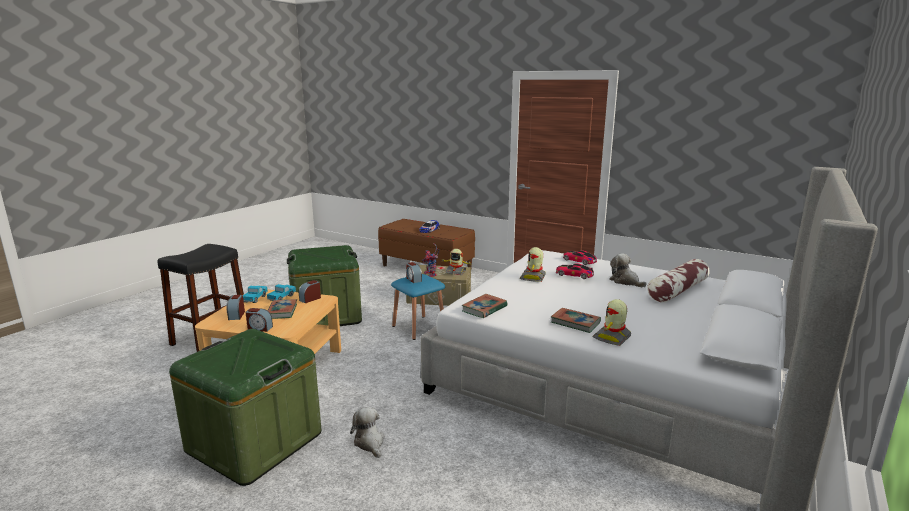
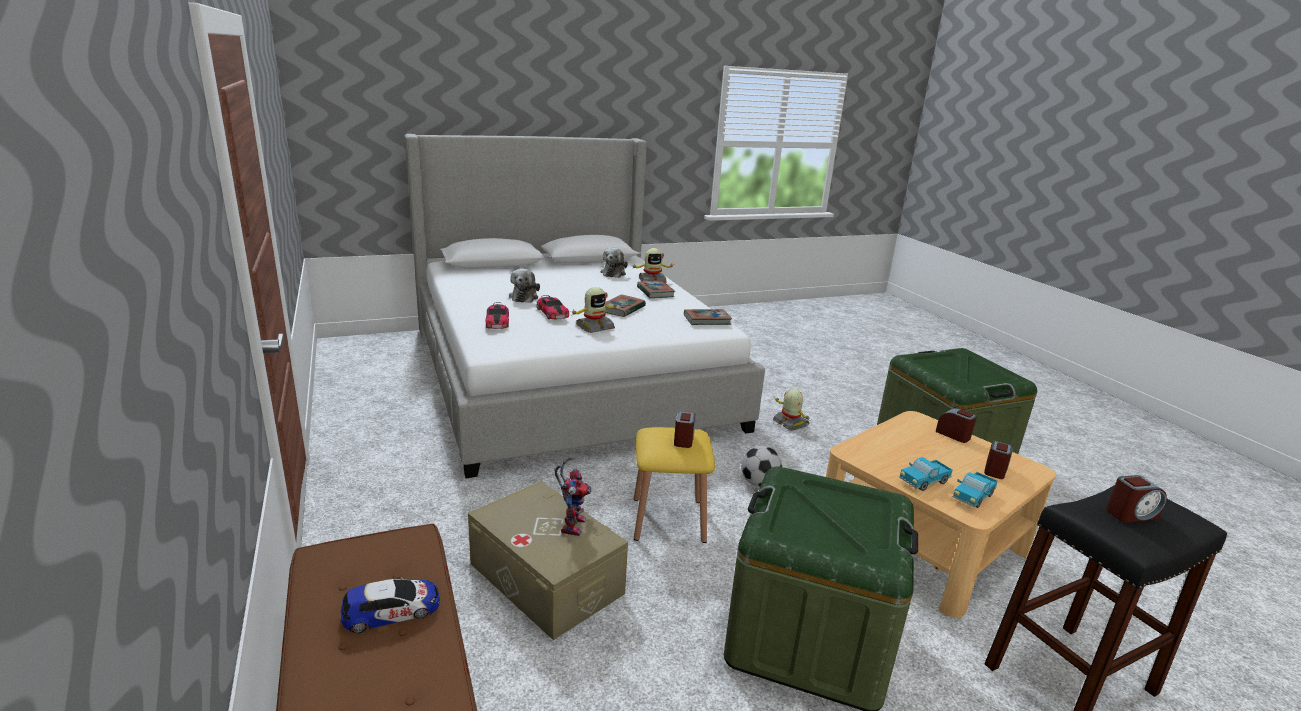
camera: 145 degrees left, 5 degrees up
(281, 311) = (923, 452): book -> book (622, 309)
(310, 299) = (875, 461): alarm clock -> alarm clock (1131, 514)
(370, 443) = (832, 419): plush toy -> plush toy (614, 273)
(389, 360) = (758, 483): none -> football
(419, 327) = (668, 519): blue stool -> yellow stool
(456, 272) = (521, 508): toy robot -> toy robot (790, 423)
(677, 290) = (509, 281): pillow -> none

